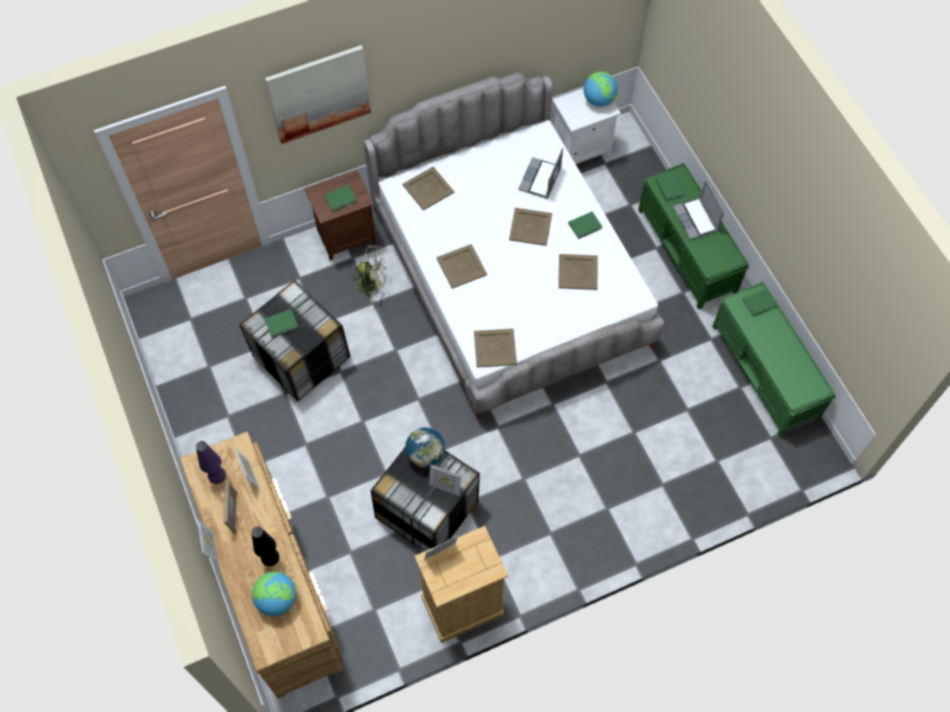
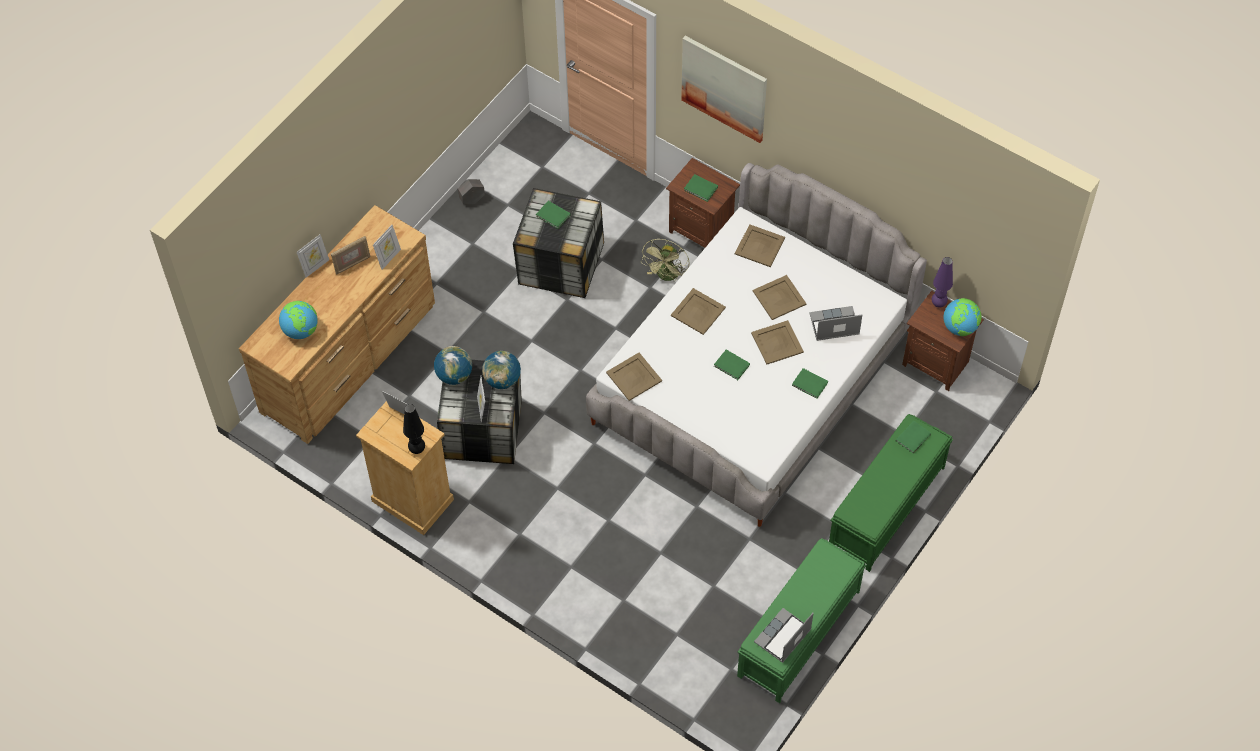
camera: 60 degrees right, 5 degrees down
(182, 392) = (472, 200): none -> grey planter
(218, 478) = (374, 238): purple table lamp -> purple table lamp (938, 303)
(271, 559) = (330, 309): black table lamp -> black table lamp (417, 449)
(372, 285) = (667, 276): green fan -> green fan turned 45 degrees clockwise
(395, 492) = (454, 375): none -> globe
(578, 272) = (756, 402): beige tray -> beige tray (779, 298)
(580, 149) = (936, 362): white nightstand -> brown nightstand
(696, 219) = (893, 476): laptop -> laptop (783, 637)
(760, 303) = (838, 570): green book -> green book (732, 366)

